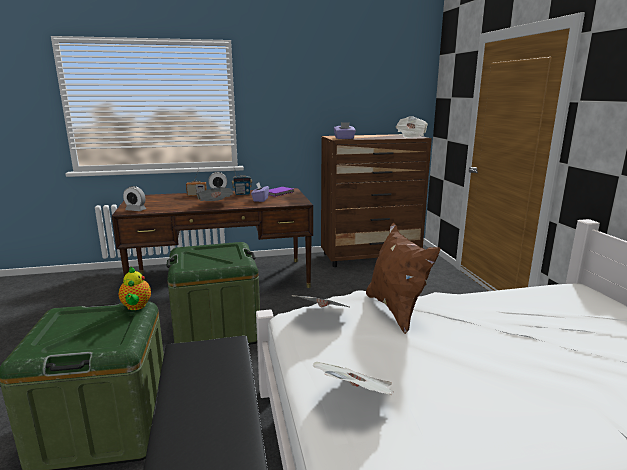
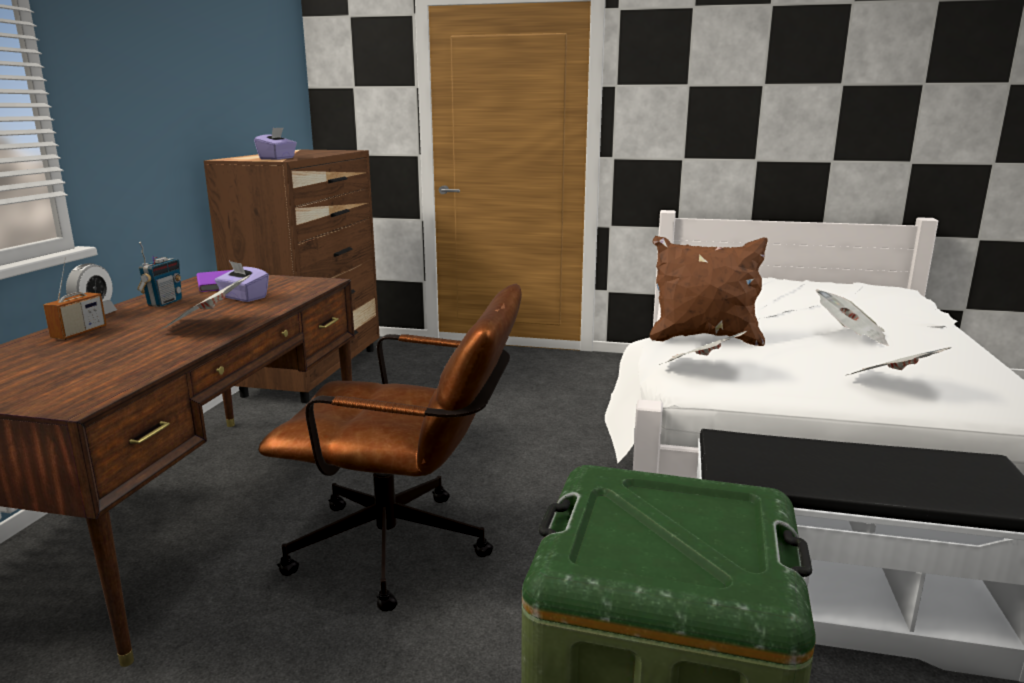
camera: 65 degrees left, 0 degrees up
(135, 210) = (80, 393): alarm clock -> none
(136, 307) = (605, 475): teapot -> none
(217, 329) = (407, 550): green storage box -> brown office chair
(410, 136) = (331, 150): newspaper -> newspaper (850, 336)

